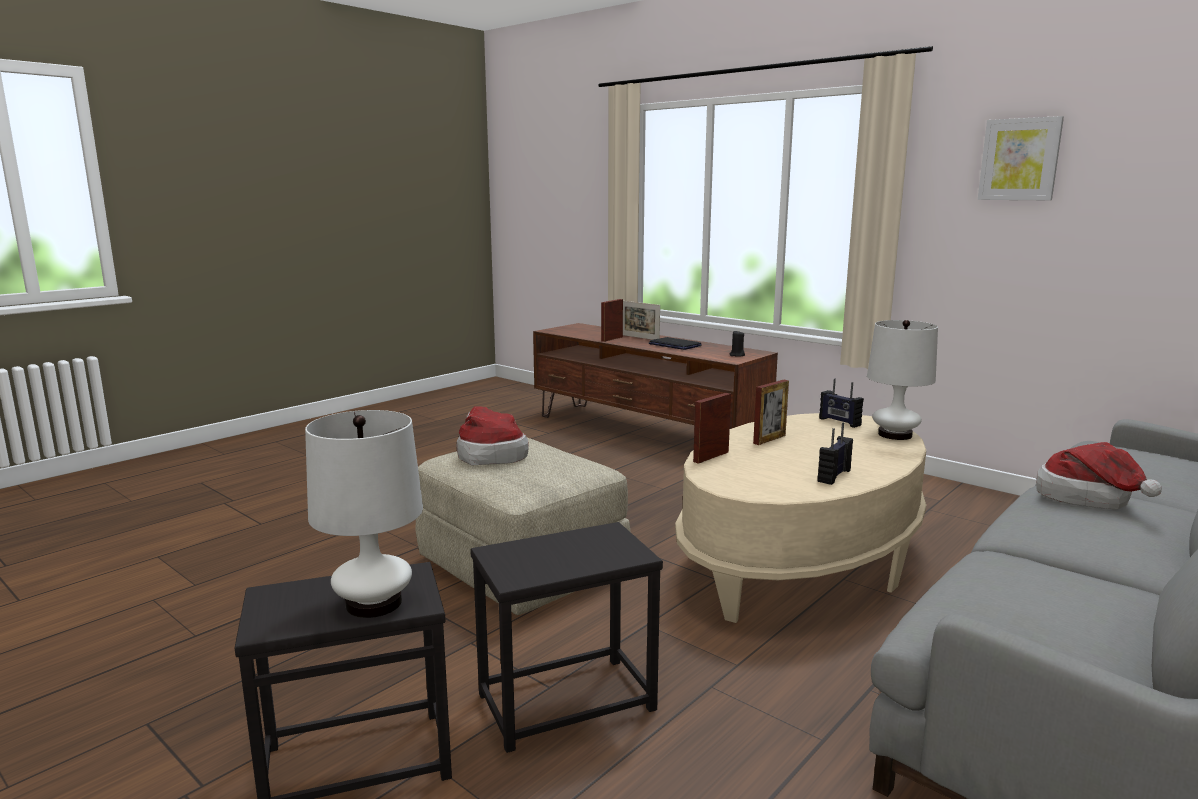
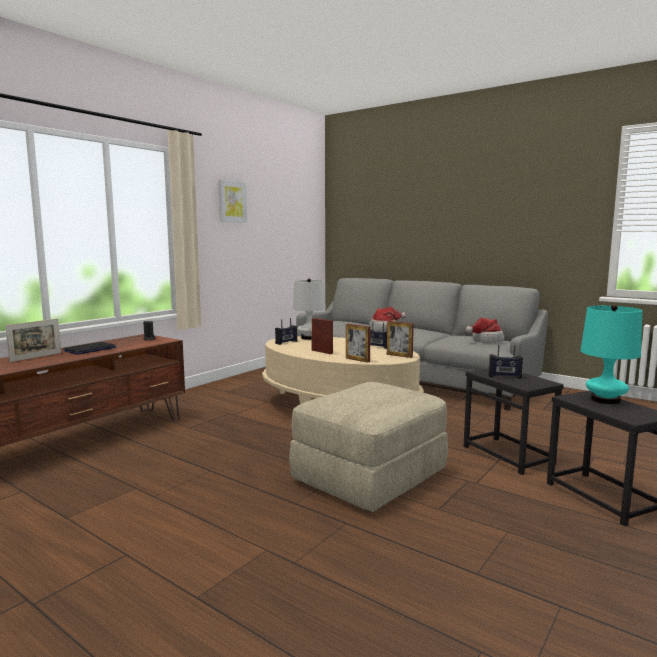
camera: 95 degrees left, 5 degrees down
(373, 603) = (605, 400): white table lamp -> turquoise table lamp
(489, 455) = (362, 404): hat -> hat (484, 340)
(572, 547) = (504, 376): none -> radio
(612, 339) = (32, 364): picture frame -> picture frame (399, 356)

